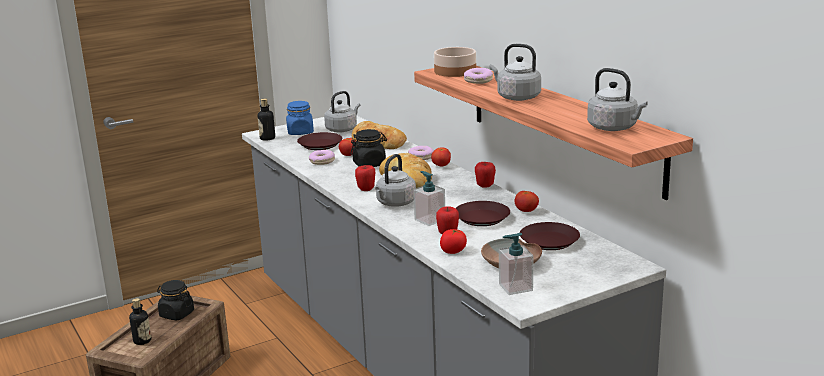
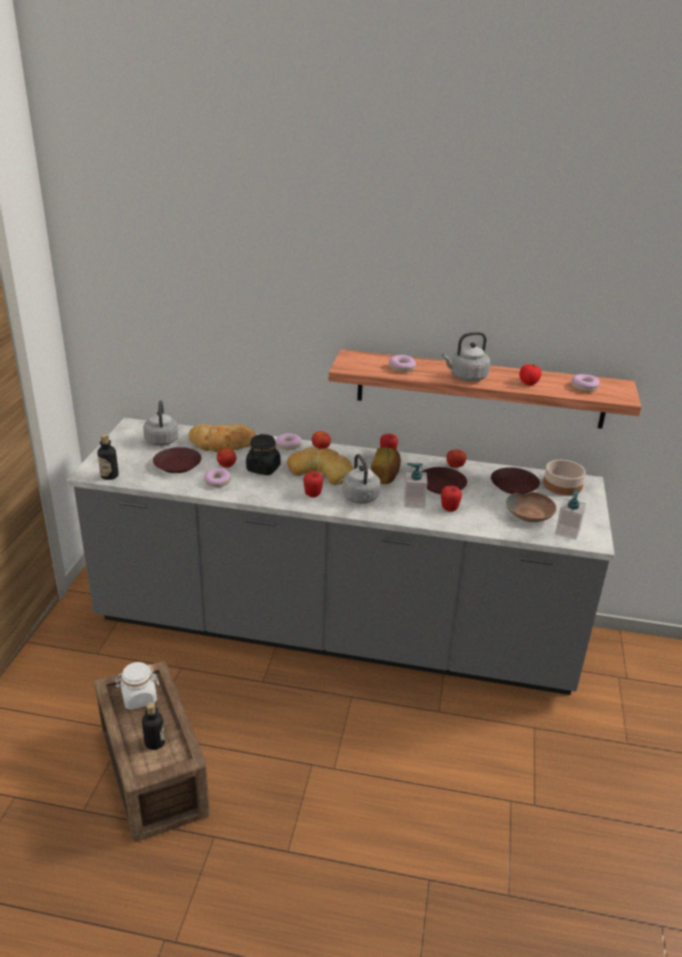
camera: 50 degrees left, 10 degrees up
(176, 314) = (139, 698): black jar -> white jar
(300, 132) = (128, 457): blue jar -> none
(449, 197) = (385, 475): none -> bread
(453, 251) = (481, 522): tomato -> tomato (528, 383)
(455, 71) = (360, 362): bowl -> bowl (562, 484)
(614, 128) = (584, 387): grey kettle -> donut

